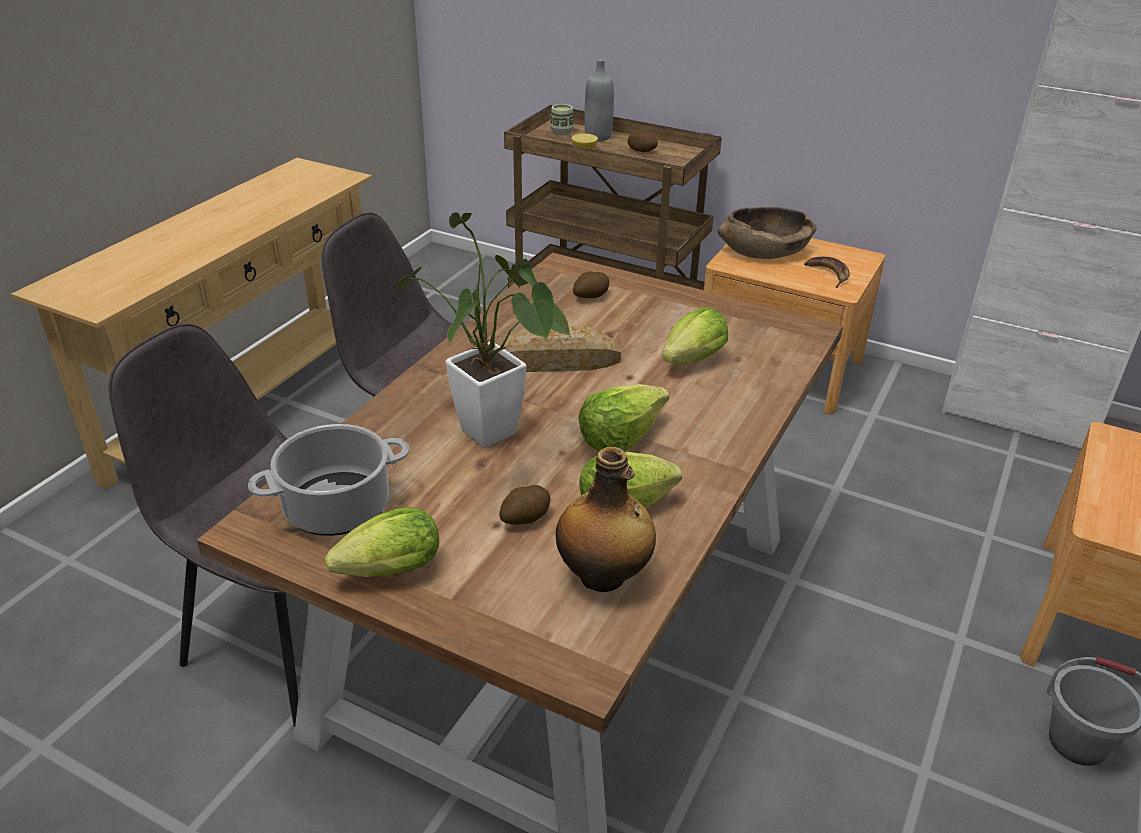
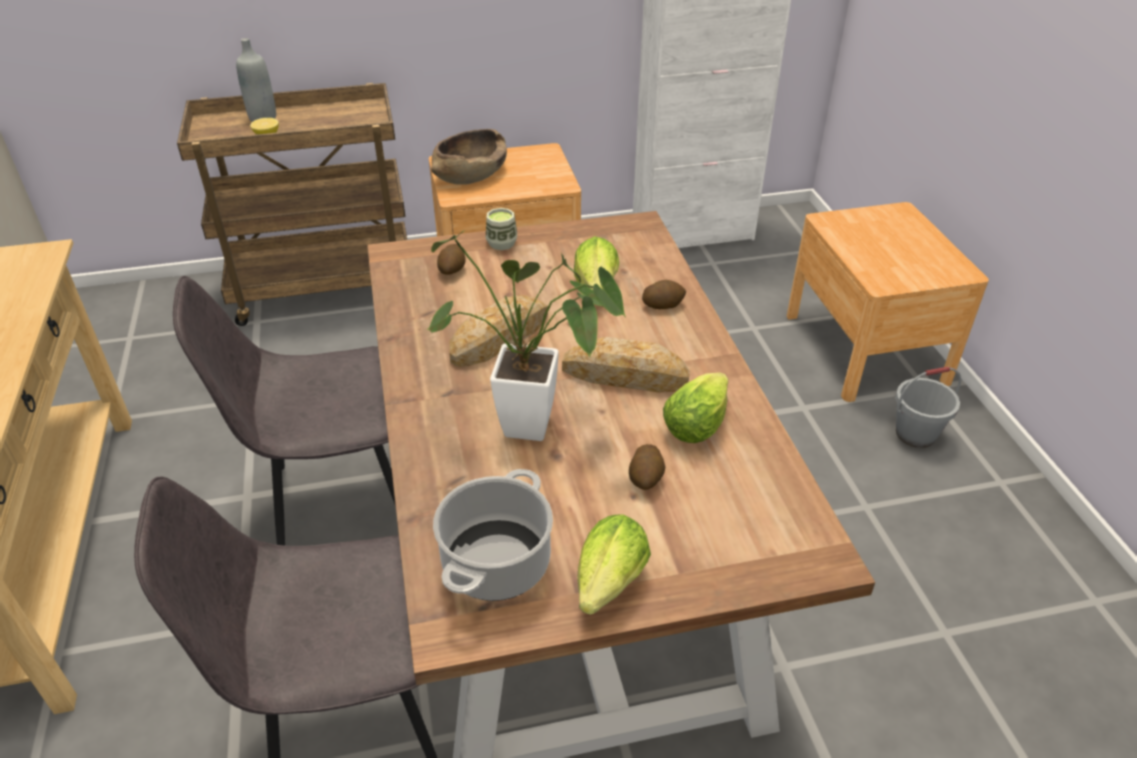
camera: 40 degrees left, 5 degrees up
(561, 132) = (221, 124): cup -> cup (501, 243)
(604, 577) = (751, 486): bottle -> none
(620, 436) = (625, 375): lettuce -> bread
(642, 150) = (321, 118): potato -> potato (663, 305)
(828, 274) = (538, 175): banana -> none

